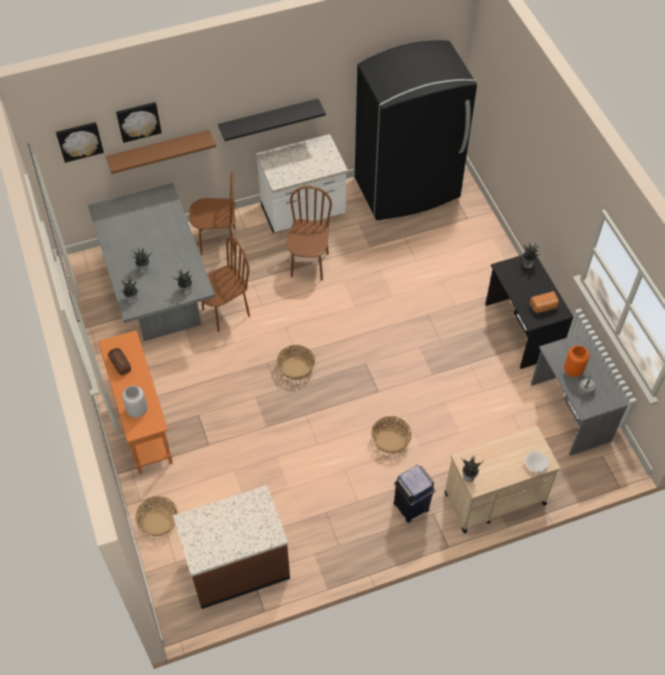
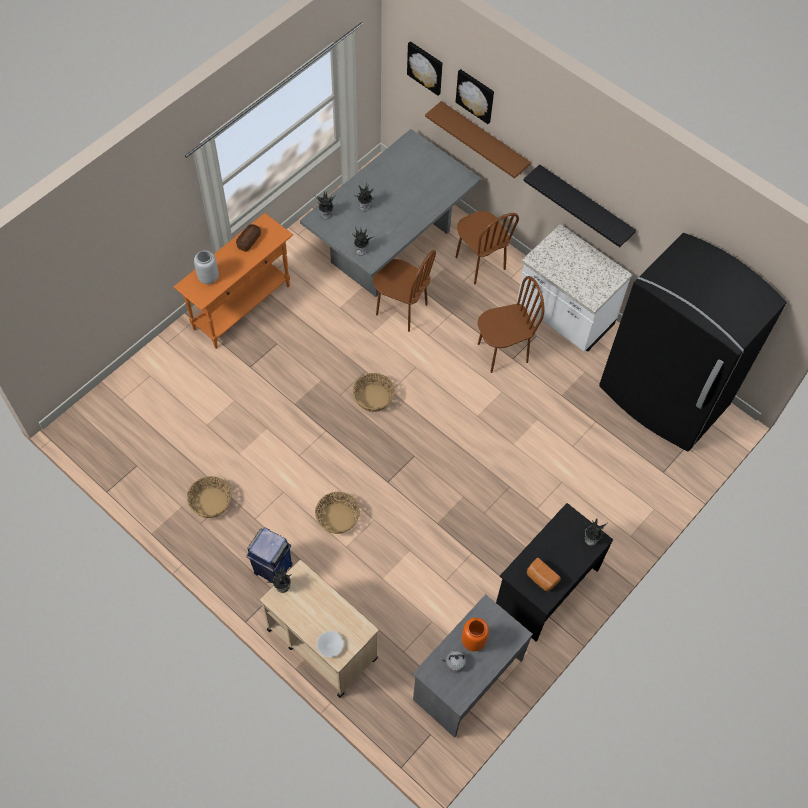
camera: 60 degrees right, 5 degrees up
(158, 521) = (154, 366): basket -> basket (211, 502)
(237, 566) = (140, 449): brown counter -> none

